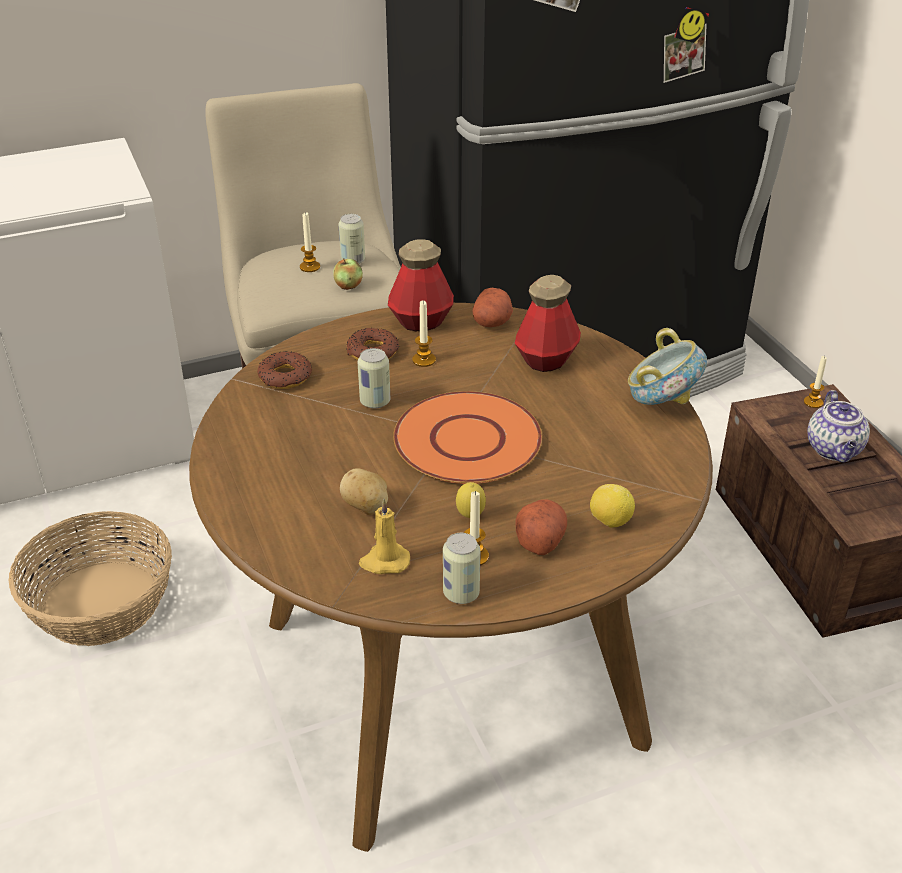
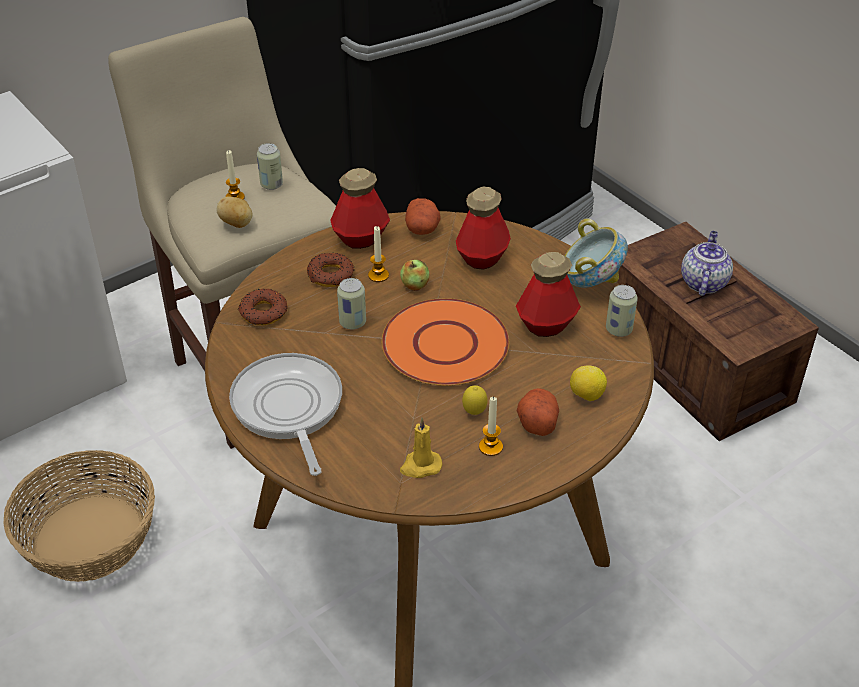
camera: 15 degrees left, 5 degrees up
(266, 475) = (288, 409): none -> frying pan
(348, 286) = (278, 211): apple -> apple (415, 285)
(366, 508) = (386, 421): potato -> potato (237, 224)
(461, 593) = (492, 481): can -> can (618, 330)
(592, 439) = (546, 325): none -> bottle
(813, 402) = (674, 241): candle -> none
(834, 450) = (703, 282): teapot -> teapot turned 150 degrees counterclockwise

